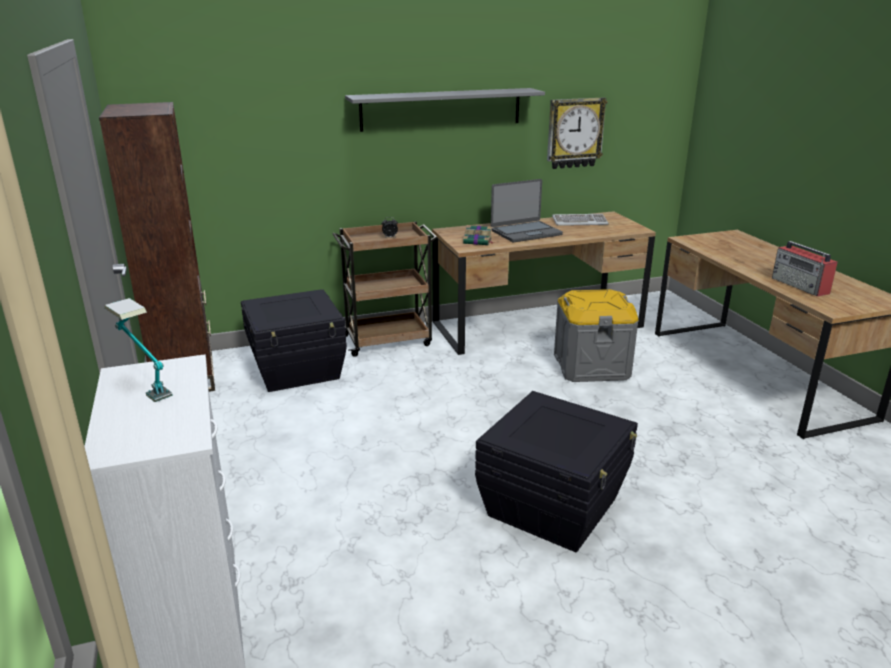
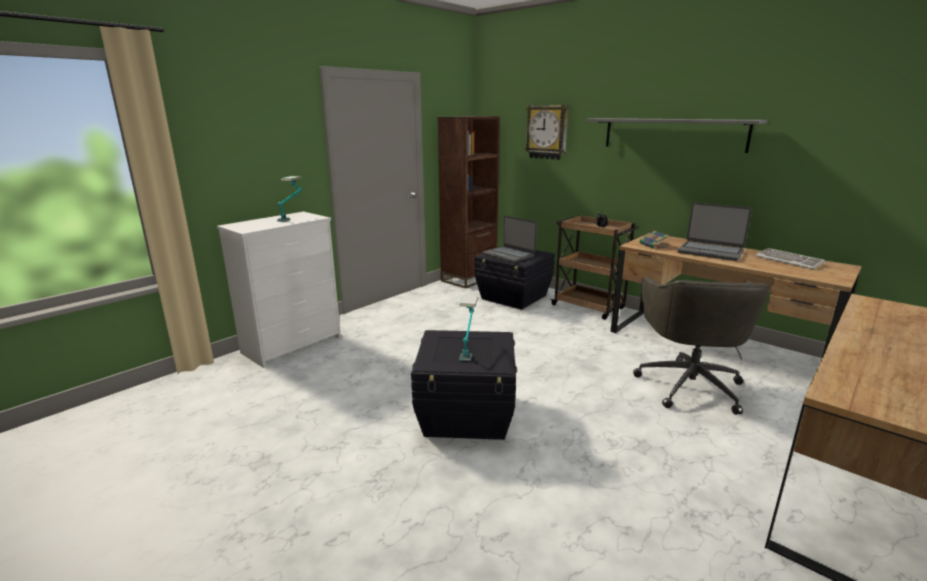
camera: 60 degrees right, 5 degrees down
(288, 313) = (509, 255): none -> laptop
(559, 428) = (467, 349): none -> table lamp
(574, 133) = (818, 170): wall clock -> wall clock (547, 132)
(591, 366) = (689, 385): grey storage box -> grey office chair
(800, 286) = (874, 370): radio -> none

